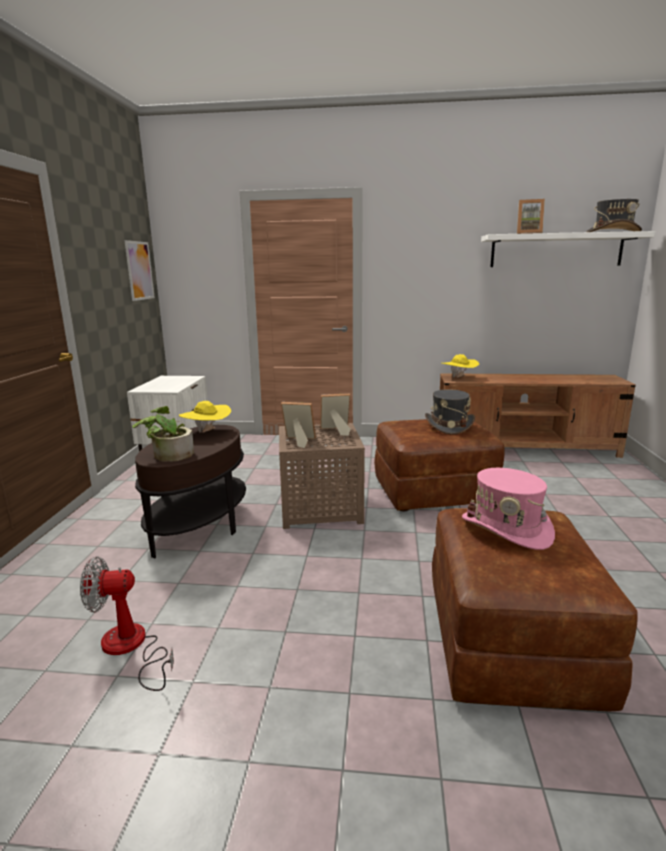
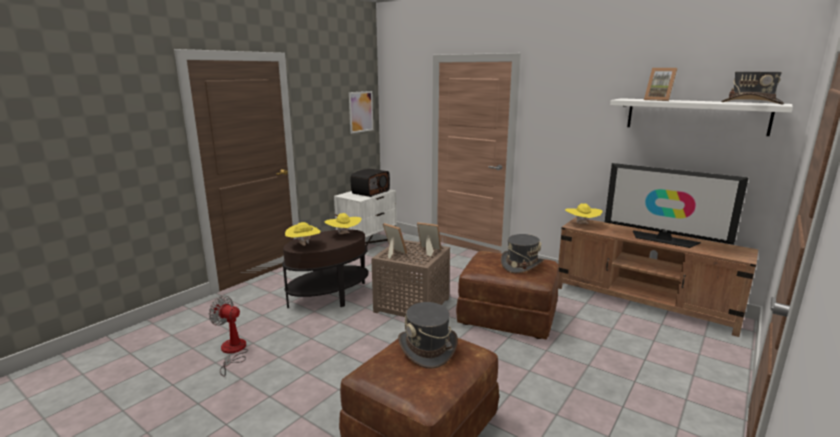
camera: 30 degrees right, 0 degrees up
(168, 455) = (303, 245): potted plant -> yellow hat
(174, 381) = (370, 192): none -> radio
(506, 529) = (428, 348): pink hat -> grey hat
(543, 379) = (664, 239): none -> television

